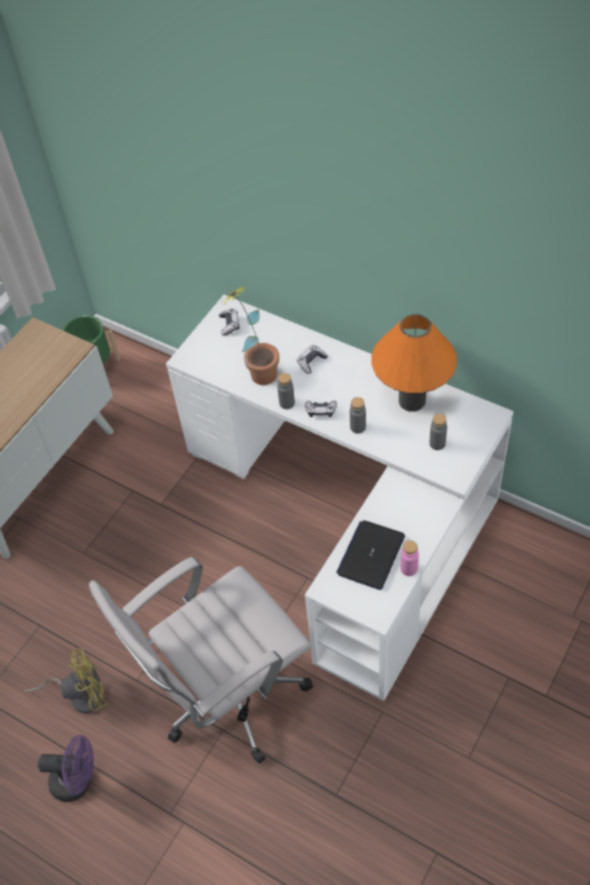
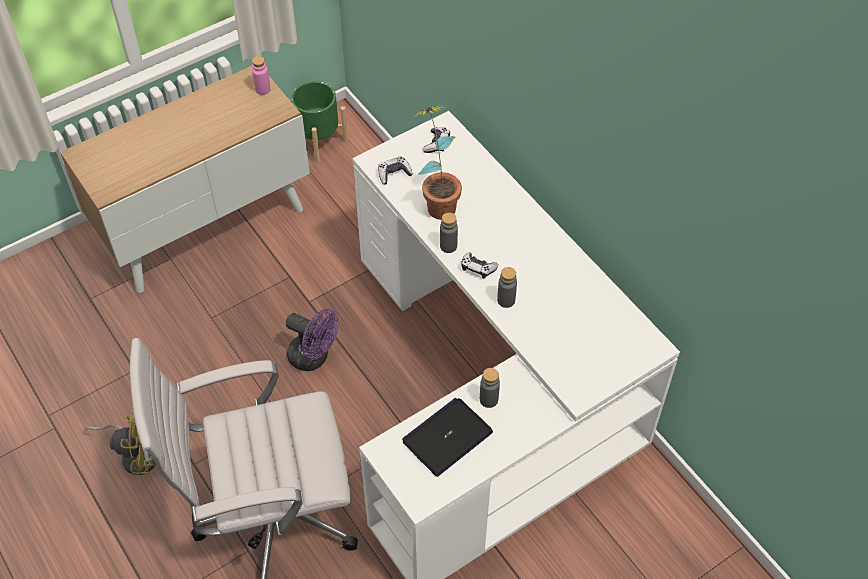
camera: 20 degrees right, 0 degrees up
(78, 781) = (89, 535): purple fan -> purple fan (314, 357)
(311, 362) = (497, 214): game controller -> game controller (394, 174)
(409, 568) = (478, 468): pink bottle -> pink bottle (263, 89)
(412, 400) = (577, 296): orange table lamp -> none
(437, 443) = (578, 352): grey bottle -> grey bottle (488, 399)

